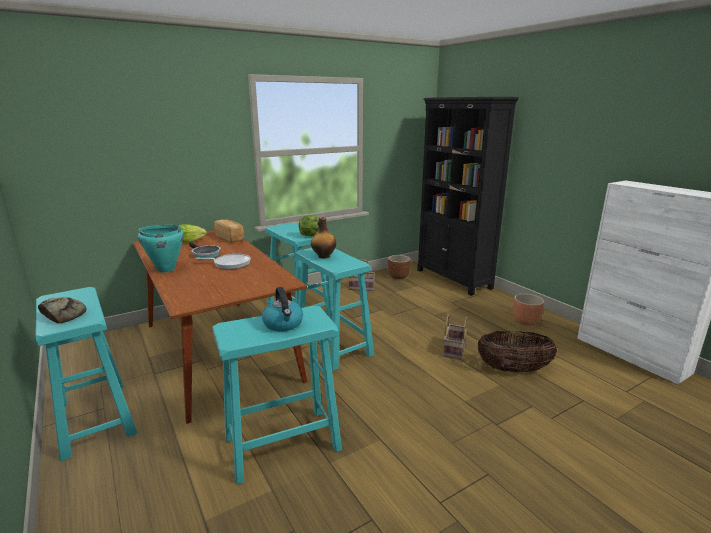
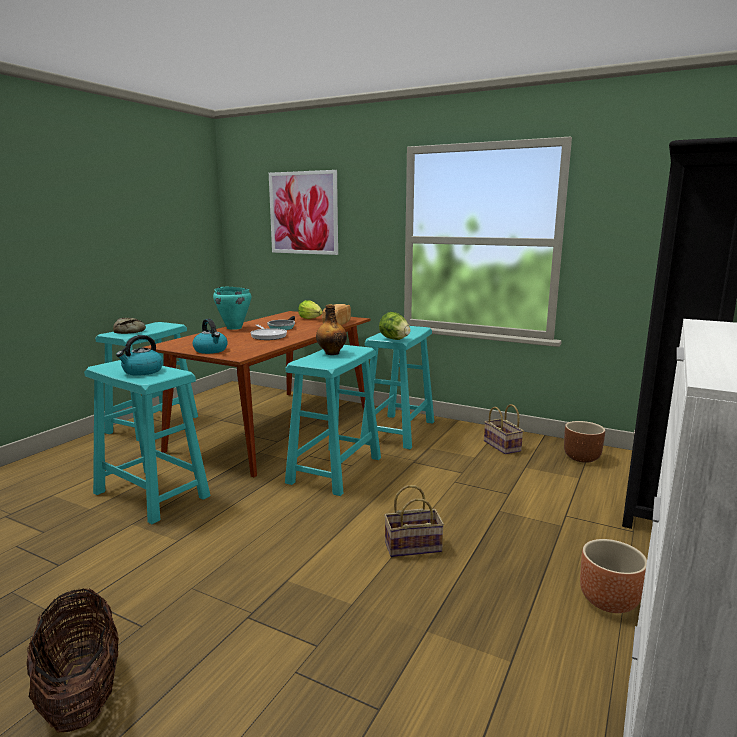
camera: 60 degrees right, 5 degrees down
(137, 135) = (303, 213): none -> picture
(248, 289) = (211, 350): none -> kettle
(513, 369) = (410, 611): basket -> basket (81, 694)

